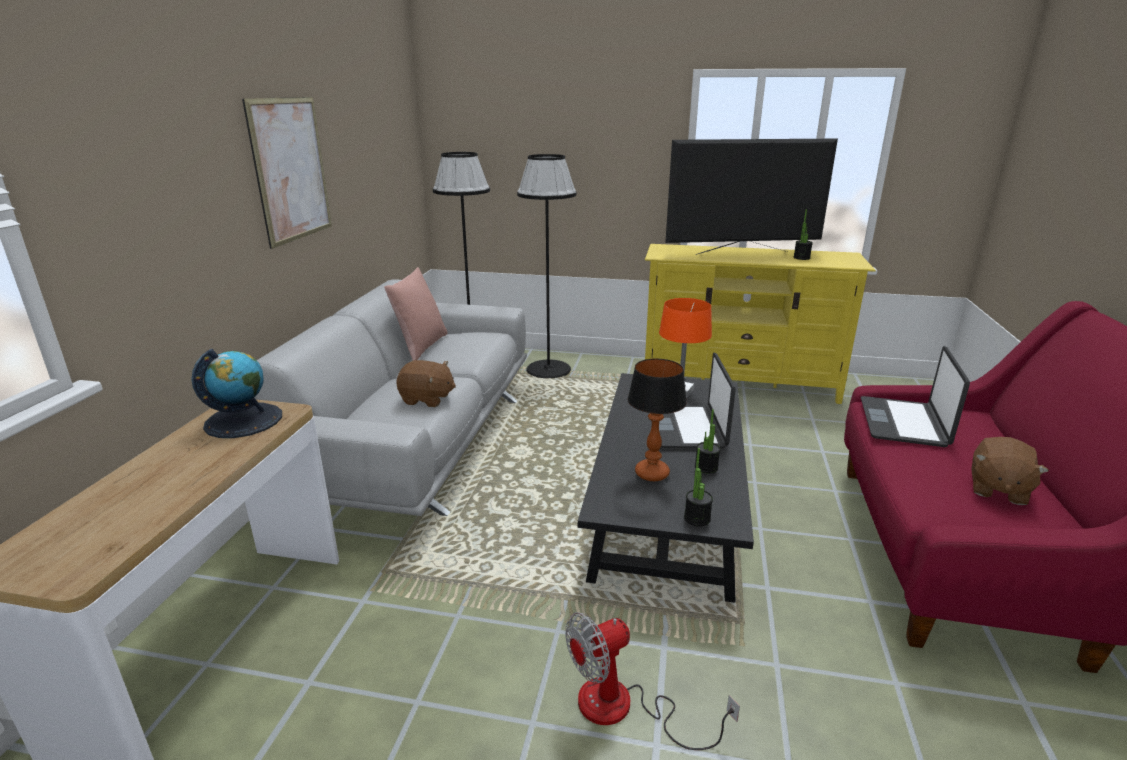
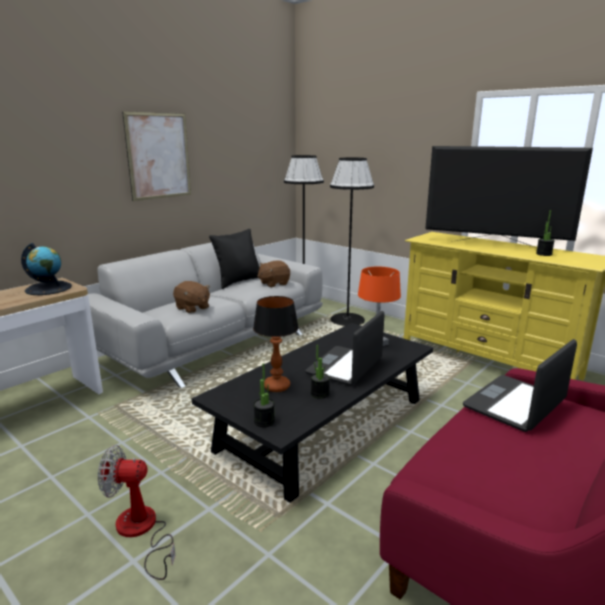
camera: 30 degrees right, 5 degrees down
(421, 347) = (238, 281): pink pillow -> black pillow
(997, 489) = (523, 477): brown plush toy -> brown plush toy (273, 283)

